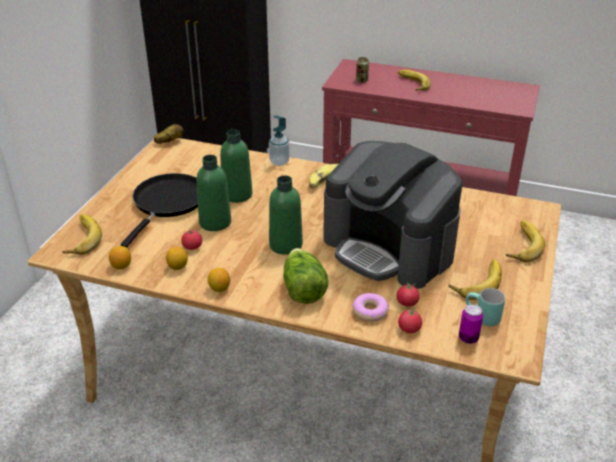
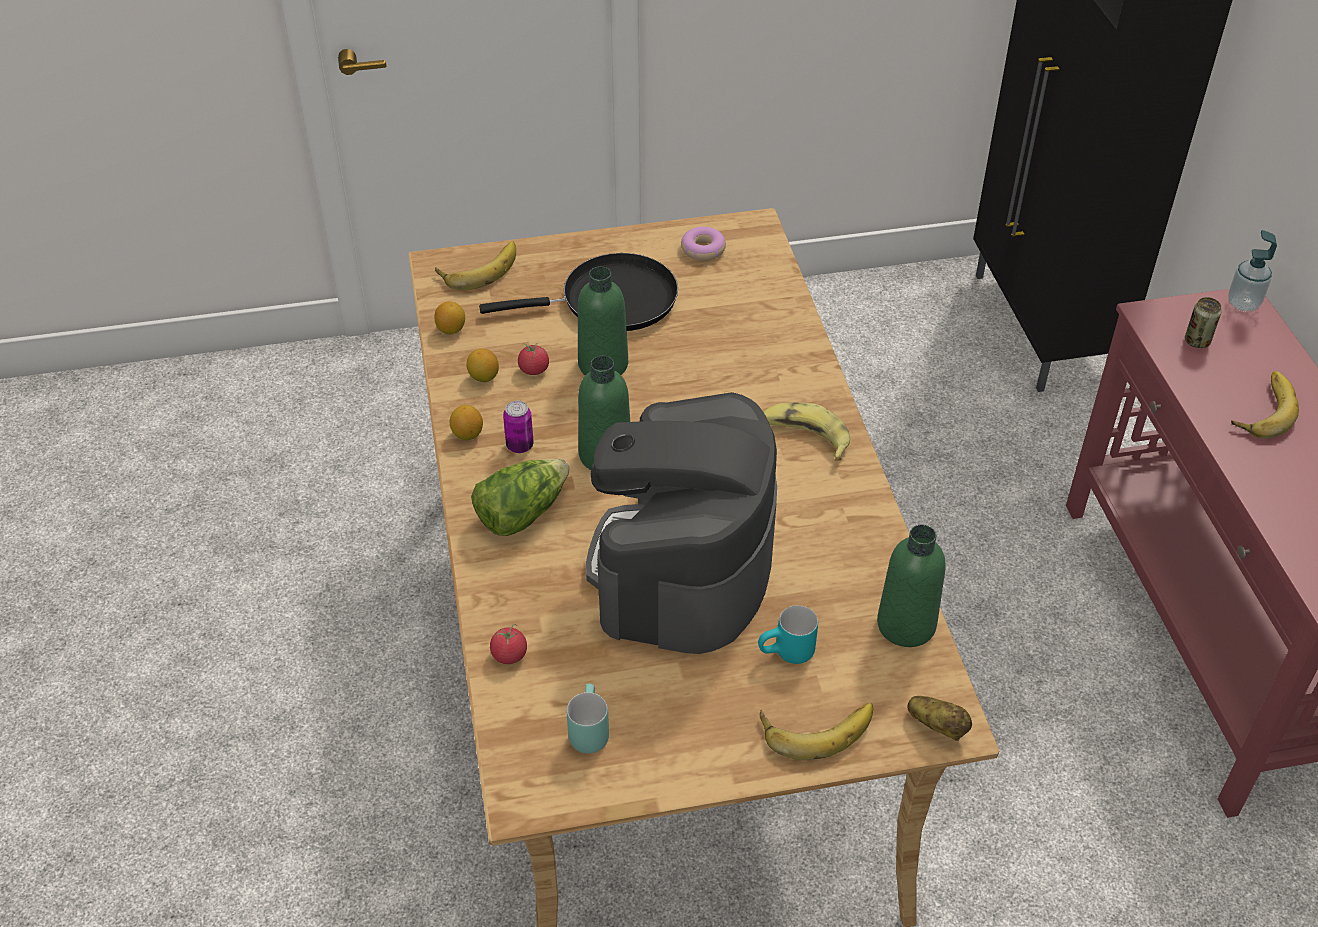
camera: 60 degrees right, 10 degrees up
(169, 141) = (762, 226): potato -> potato (937, 726)
(237, 195) = (686, 354): green bottle -> green bottle (906, 625)
(279, 162) = (810, 358): soap dispenser -> soap dispenser (1243, 303)
(370, 311) = (519, 600): donut -> donut (703, 249)
(407, 303) = (565, 633): tomato -> none
(468, 338) = (530, 728): can -> can (520, 446)
(471, 237) = (787, 655): none -> turquoise mug
(476, 282) = (672, 698): banana -> none

